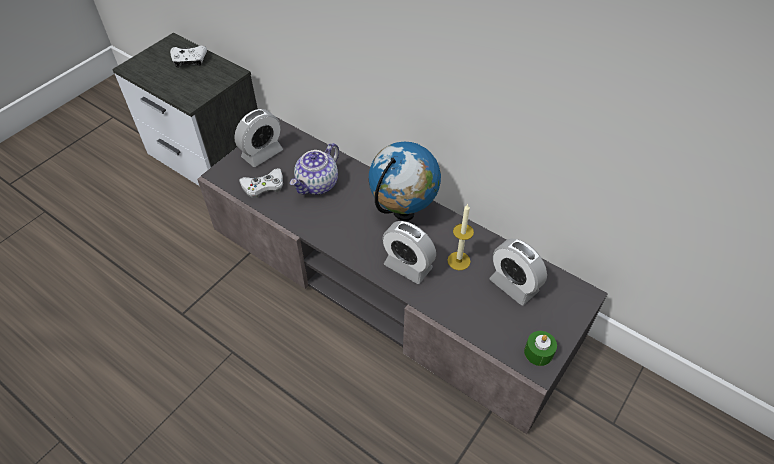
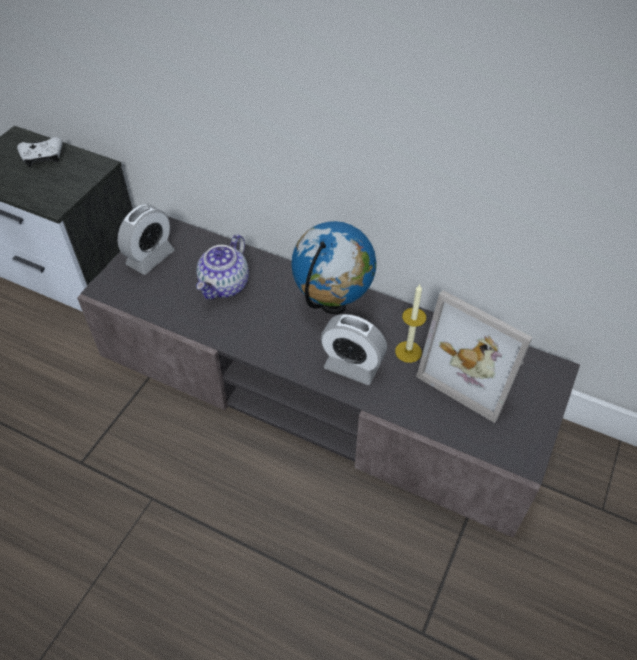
camera: 10 degrees left, 0 degrees up
(263, 186) = (160, 296): white game controller -> none
(513, 285) = (476, 371): alarm clock -> picture frame
(538, 352) = (521, 443): green candle -> none

